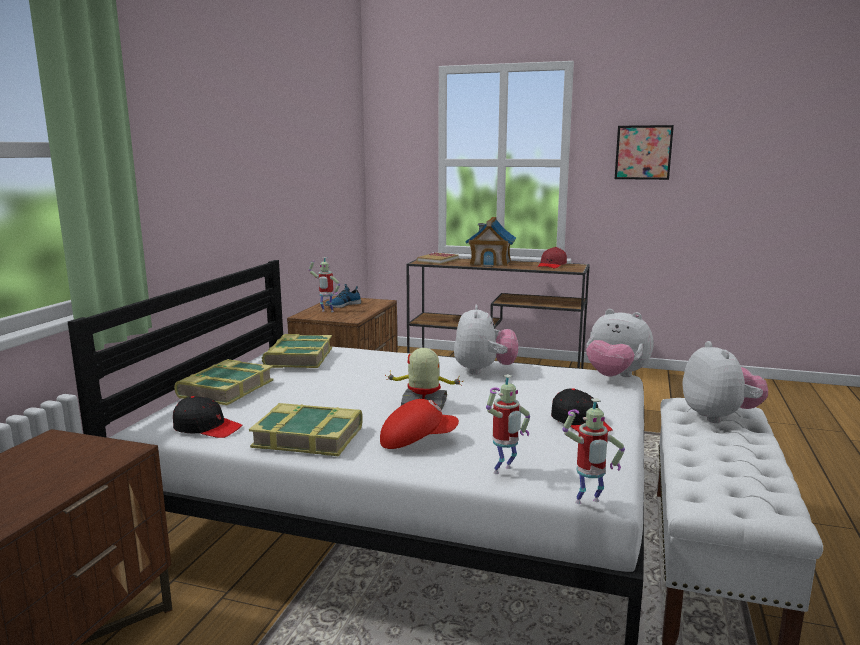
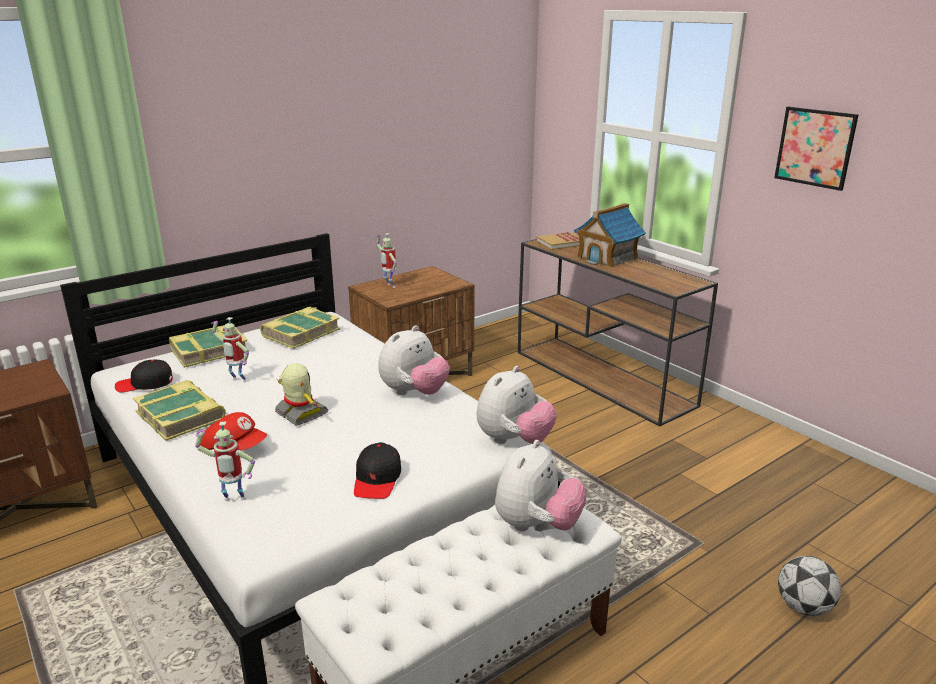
camera: 35 degrees right, 10 degrees up
(207, 428) = (145, 384): black cap -> black cap turned 120 degrees clockwise
(343, 305) = (416, 280): shoe -> none
(552, 265) = (666, 276): red cap -> none
(588, 503) = (231, 556): toy robot -> toy robot (237, 381)
(615, 377) = (514, 440): plush toy -> plush toy turned 120 degrees counterclockwise
(807, 451) = (803, 607): none -> football

